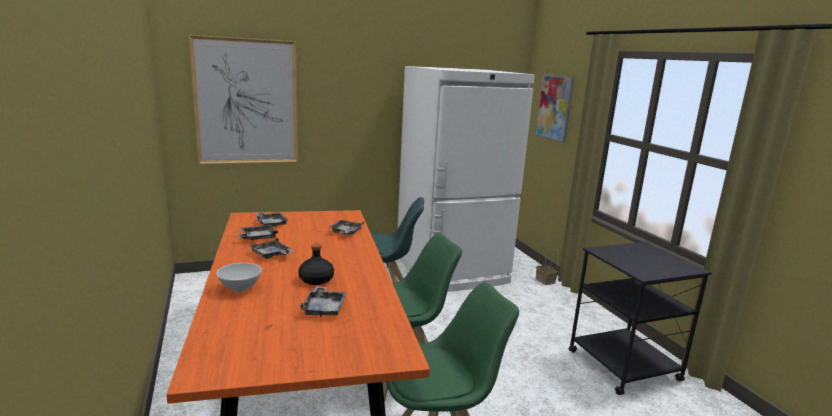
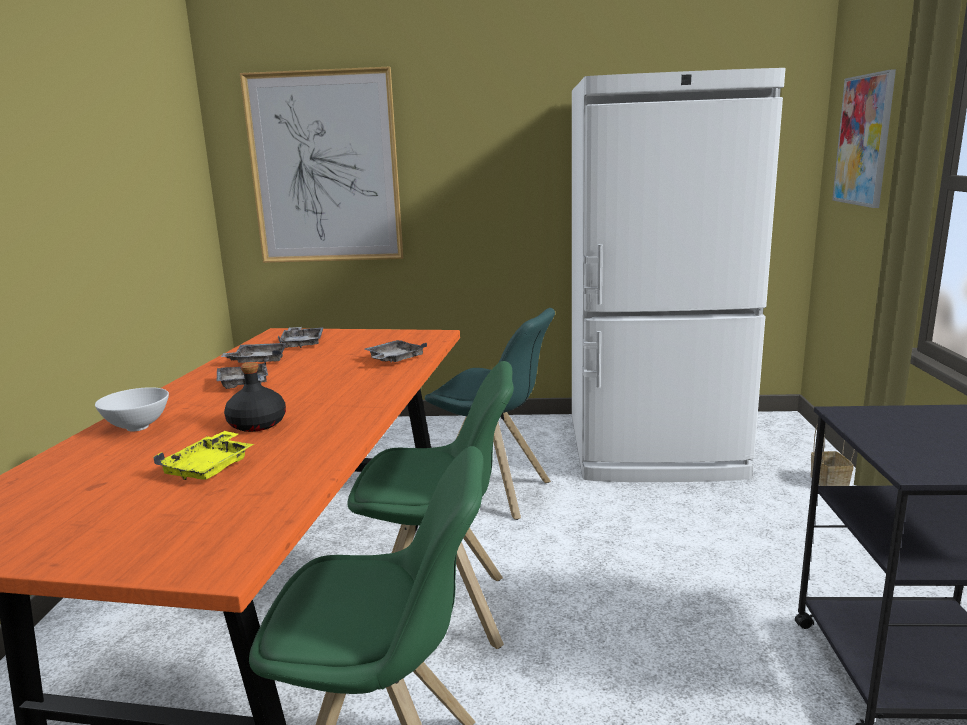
camera: 25 degrees right, 0 degrees up
(324, 308) = (210, 467): grey tray -> yellow tray

